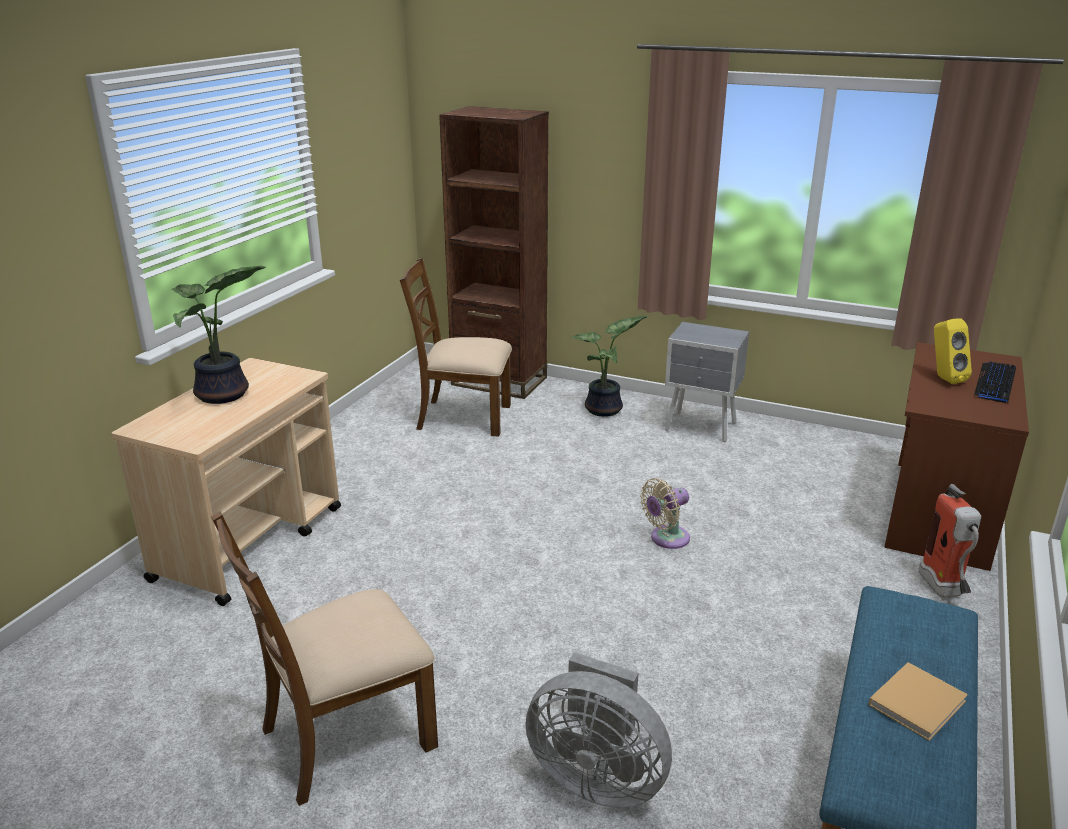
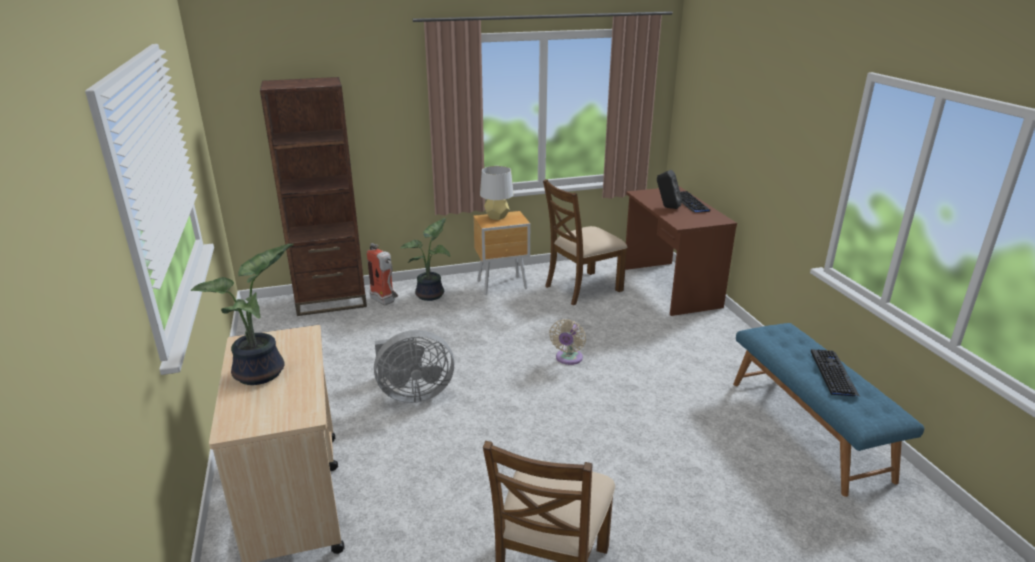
camera: 40 degrees left, 0 degrees up
(463, 417) = (338, 335): brown chair -> brown chair (582, 288)
(597, 777) = (703, 506): grey fan -> grey fan (413, 394)
(702, 428) = (503, 285): grey nightstand -> brown nightstand
(707, 331) = (496, 217): none -> grey table lamp
(918, 701) = (833, 373): beige book -> keyboard
(943, 378) = (667, 207): yellow speaker -> black speaker
(944, 591) = (719, 326): fire extinguisher -> fire extinguisher (386, 302)

